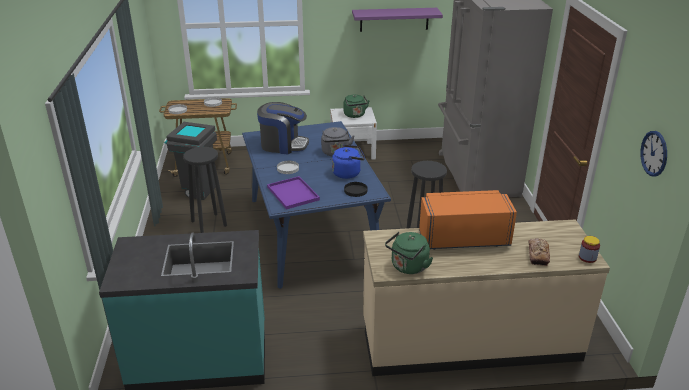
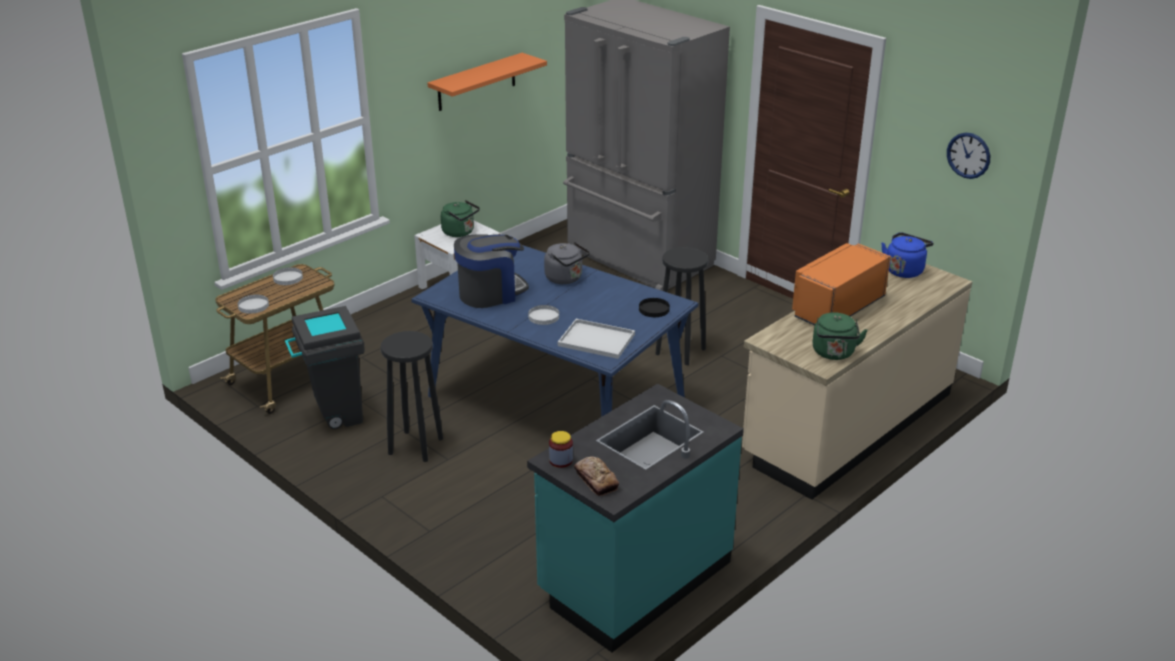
camera: 40 degrees left, 0 degrees up
(294, 194) = (598, 340): purple tray -> white tray
(348, 173) = (616, 294): blue kettle -> blue kettle (904, 270)
(394, 19) = (476, 82): purple shelf -> orange shelf
(538, 255) = (911, 295): bread -> bread (596, 480)
(587, 257) = (947, 280): jar -> jar (561, 460)

